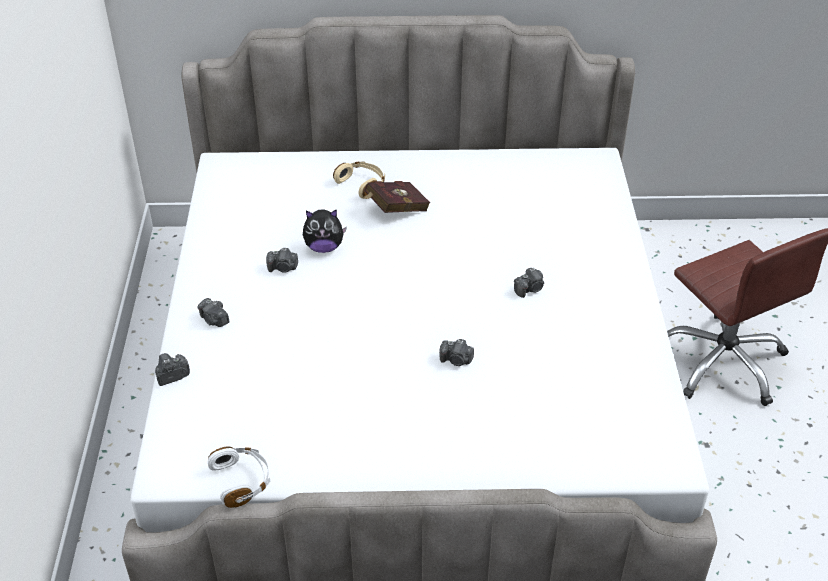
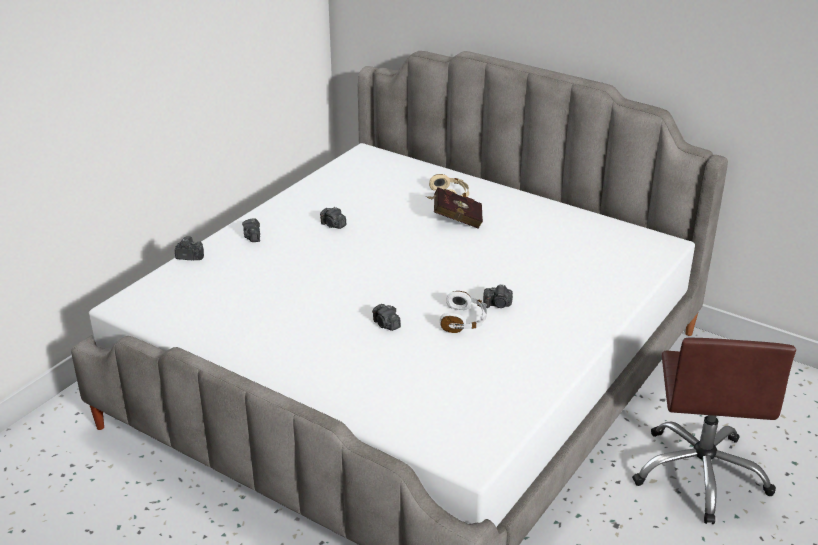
camera: 35 degrees right, 10 degrees down
(242, 481) = (159, 329): white headphones -> white headphones (464, 321)
(324, 247) = (376, 223): plush toy -> none

